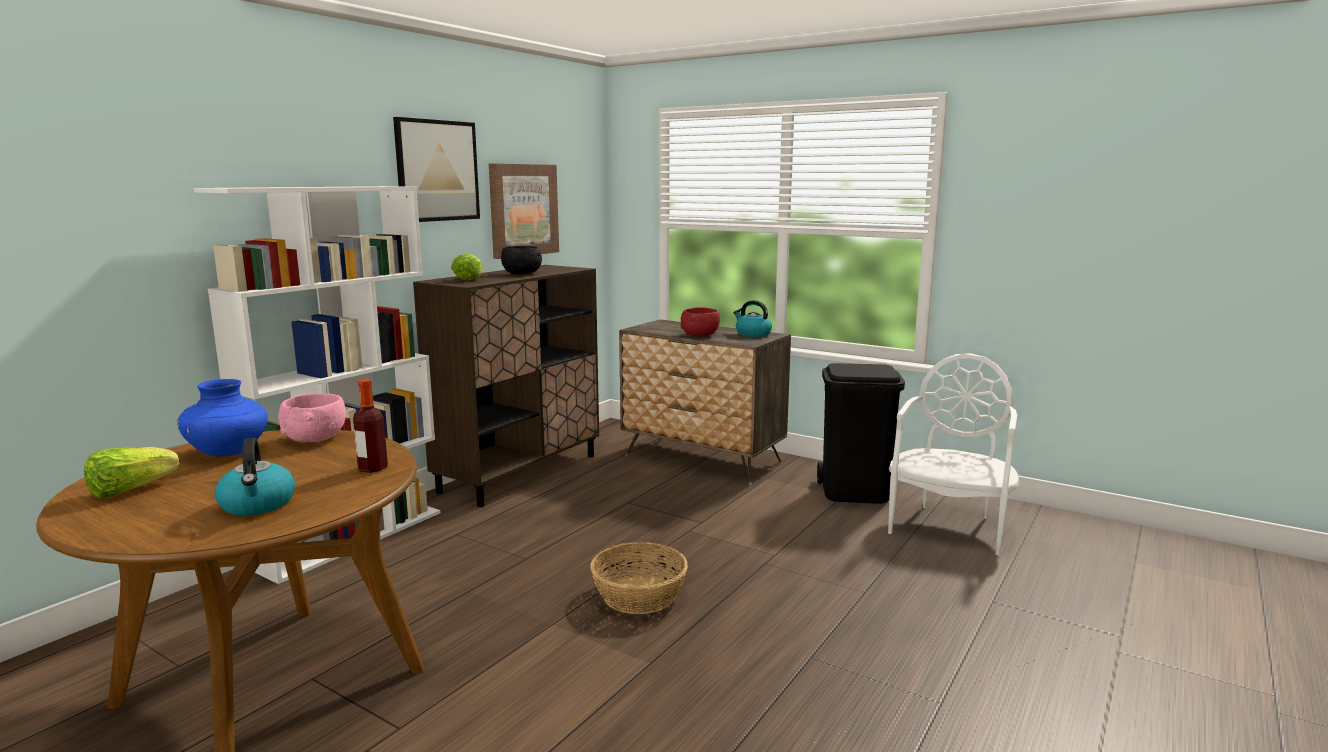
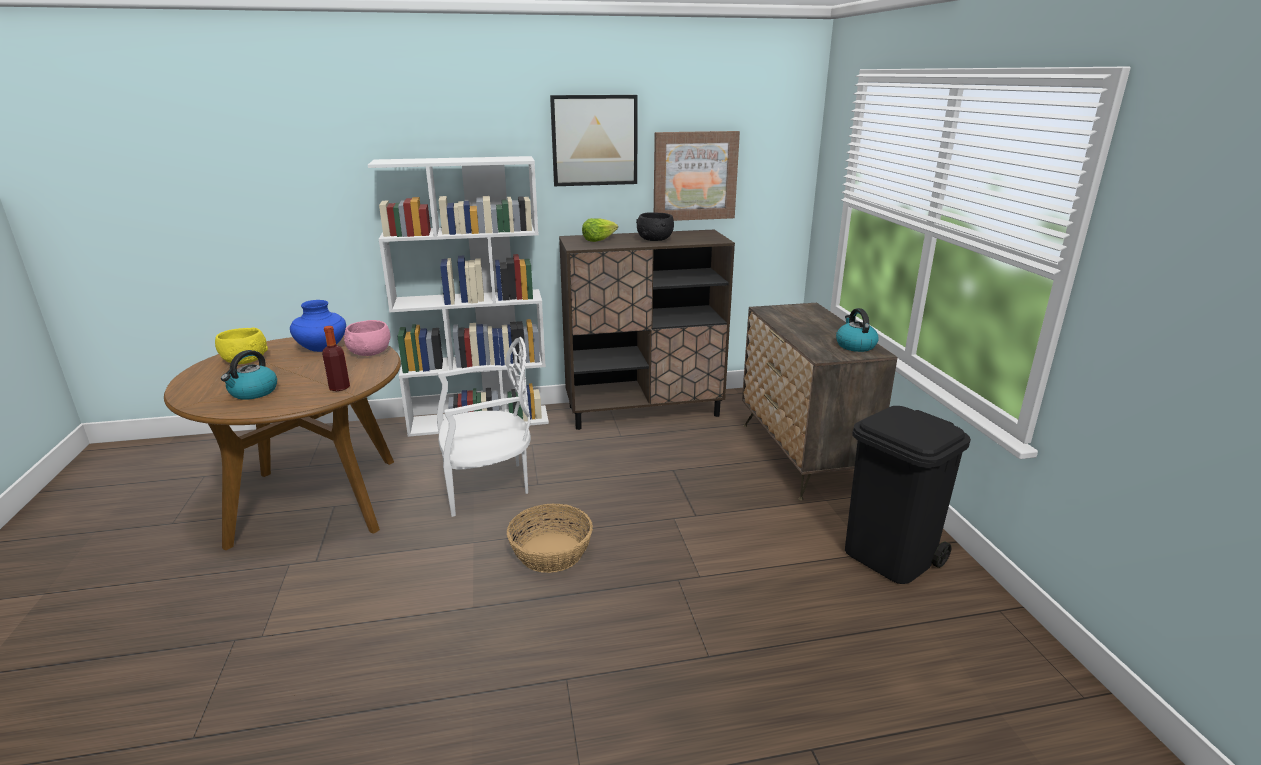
camera: 45 degrees right, 10 degrees up
(130, 490) = (245, 360): lettuce -> yellow bowl
(700, 335) = (800, 333): red bowl -> none
(949, 526) = (925, 648): white chair -> white chair (488, 484)

